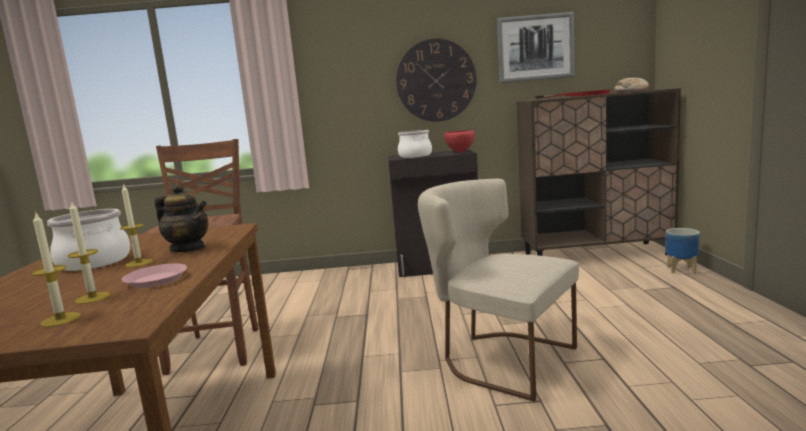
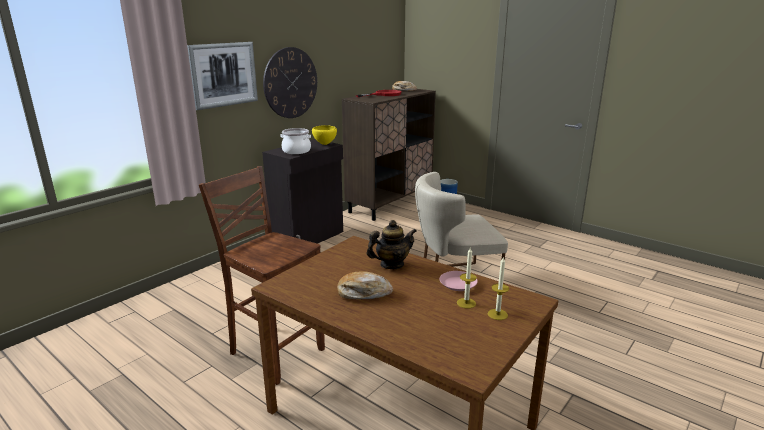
camera: 50 degrees left, 10 degrees up
(95, 262) = (363, 293): cooking pot -> bread
(139, 263) = (400, 282): candle -> none
(460, 152) = (325, 144): red bowl -> yellow bowl
(535, 48) = (349, 56): picture -> picture (223, 74)

